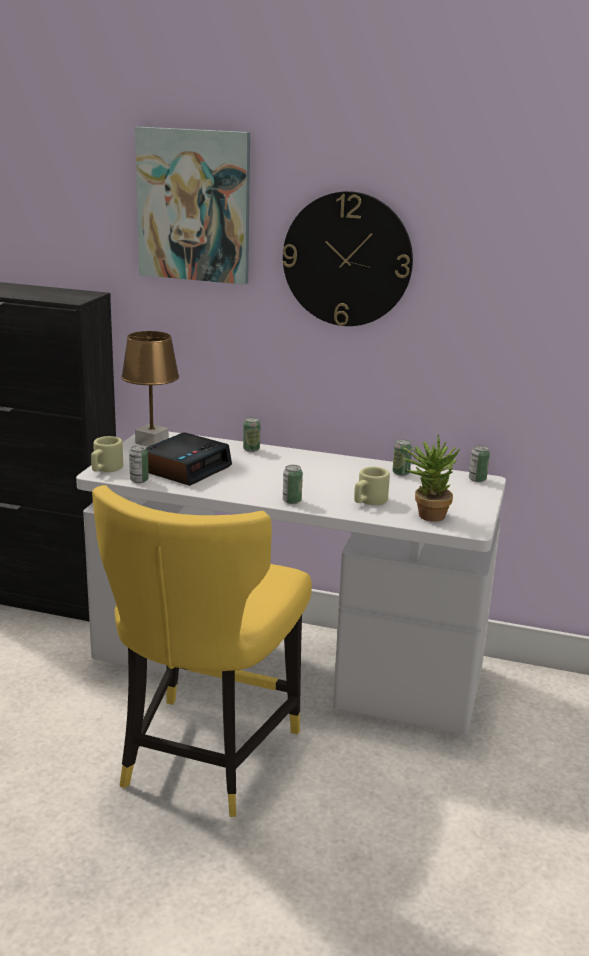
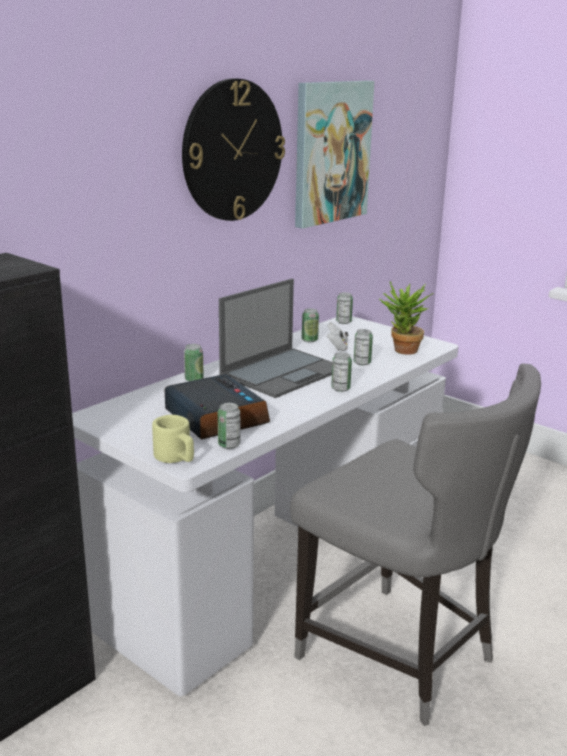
camera: 65 degrees left, 0 degrees up
(152, 442) = (118, 420): brown table lamp -> none
(194, 205) = (89, 113): picture -> picture (331, 152)
(204, 757) = (400, 657): yellow chair -> grey chair
(305, 475) = (283, 372): none -> laptop
(368, 501) = (362, 363): beige mug -> can
(397, 486) = (337, 347): none -> white game controller

